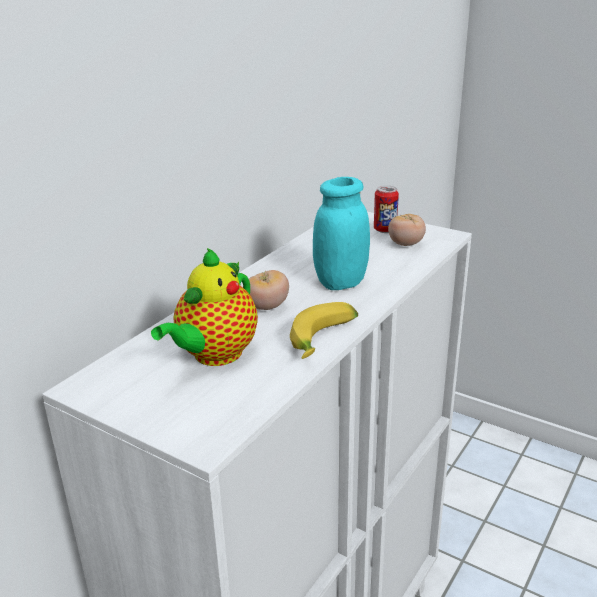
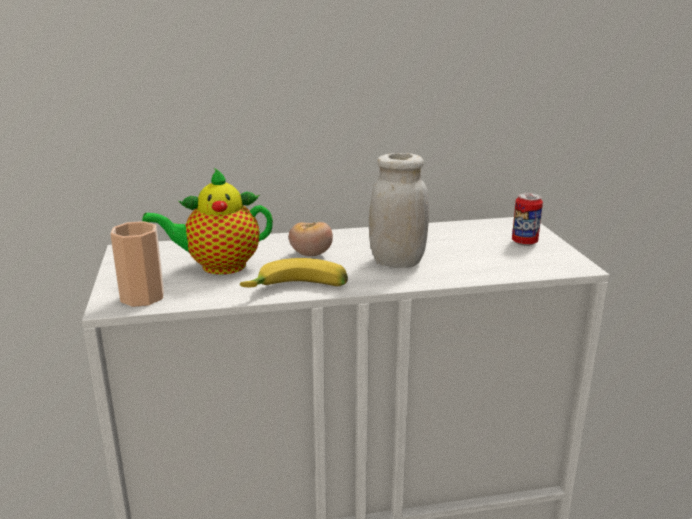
camera: 45 degrees right, 5 degrees down
(214, 419) = (142, 297): none -> cup
(341, 283) = (397, 262): turquoise jar -> white jar
(406, 244) = (518, 258): tomato -> none

